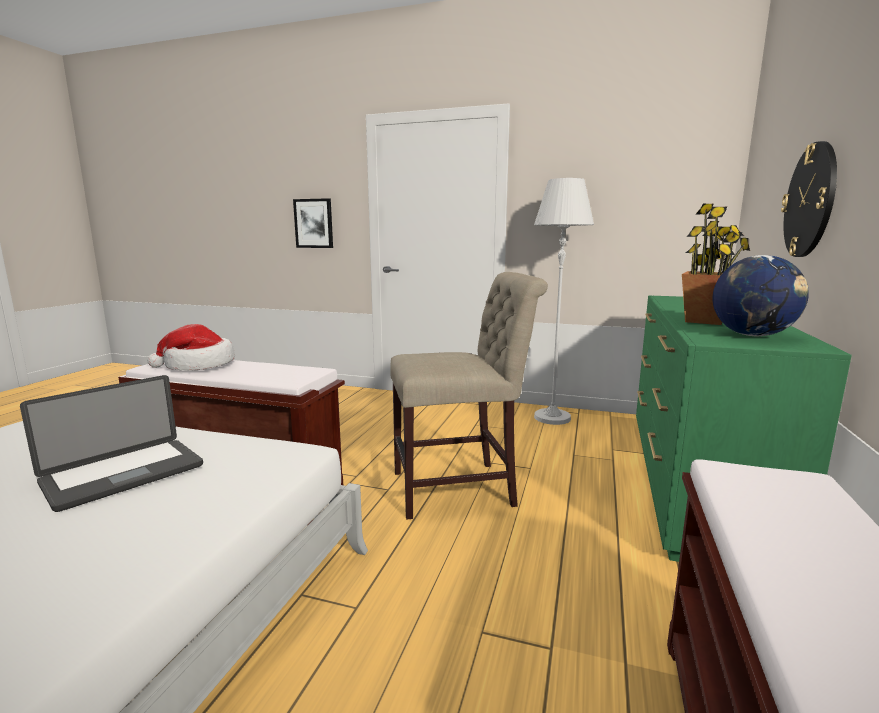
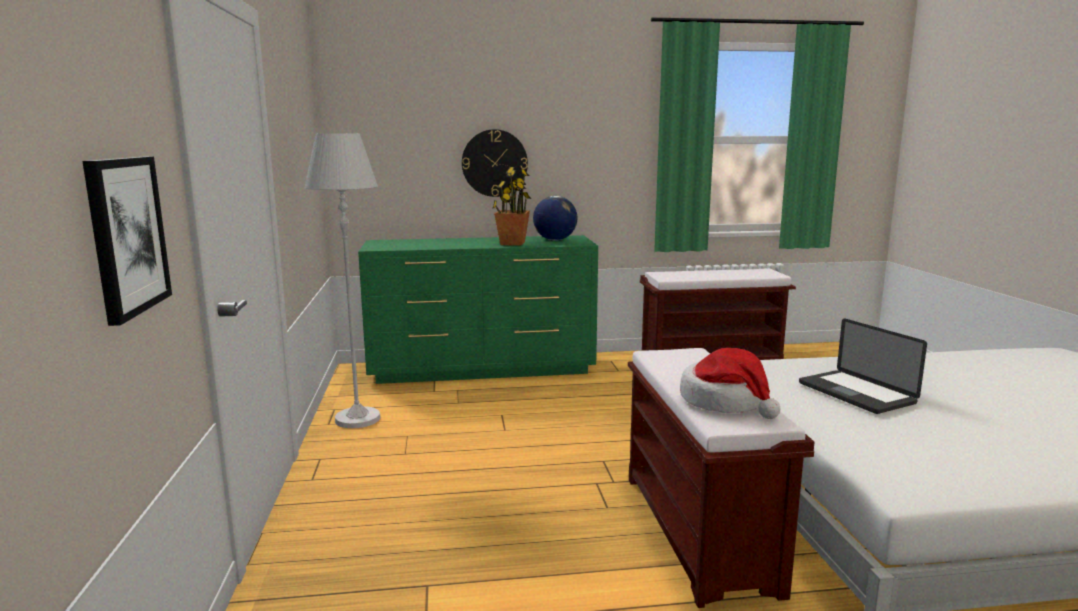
camera: 115 degrees left, 0 degrees up
(124, 474) = (855, 393): laptop -> laptop turned 135 degrees counterclockwise
(460, 488) = (567, 433): beige chair -> none

